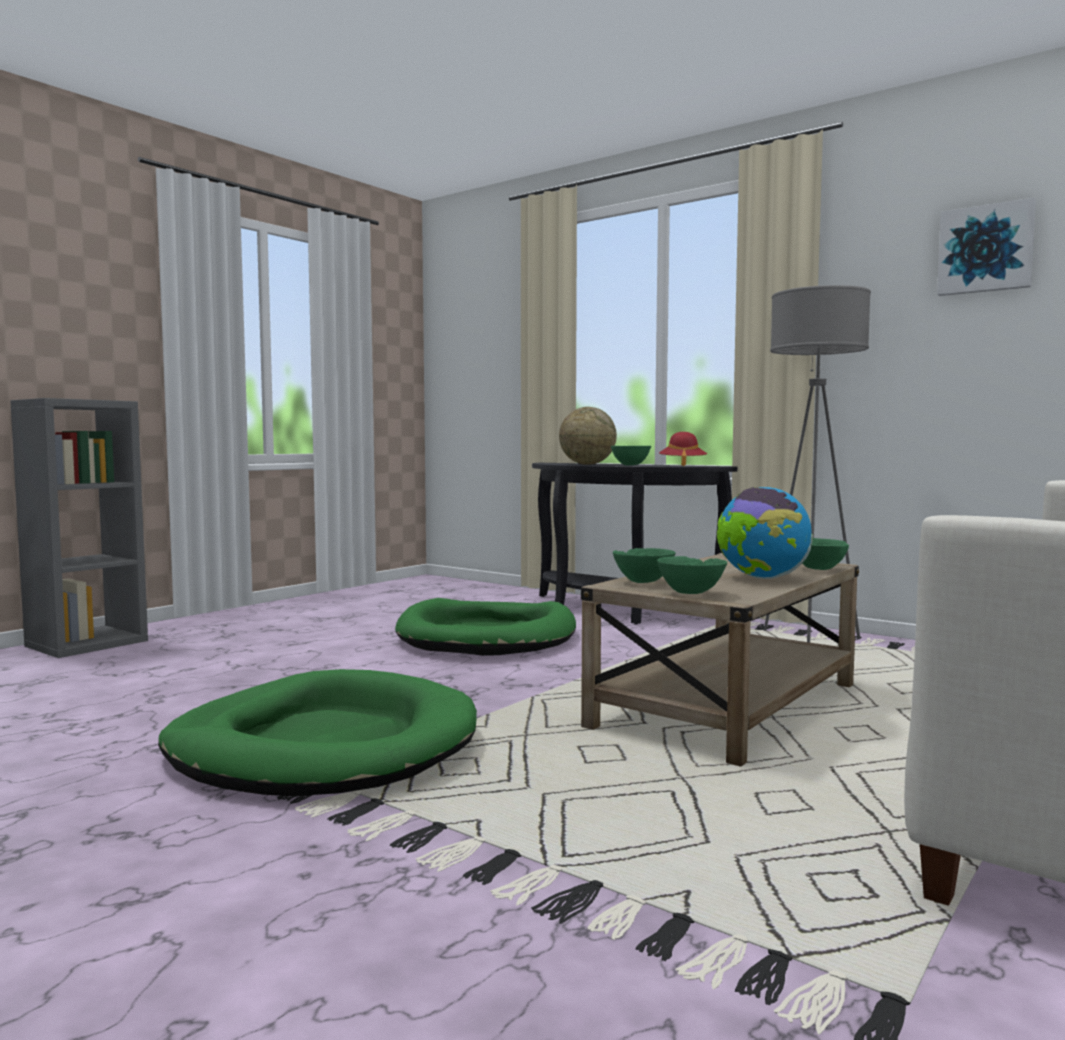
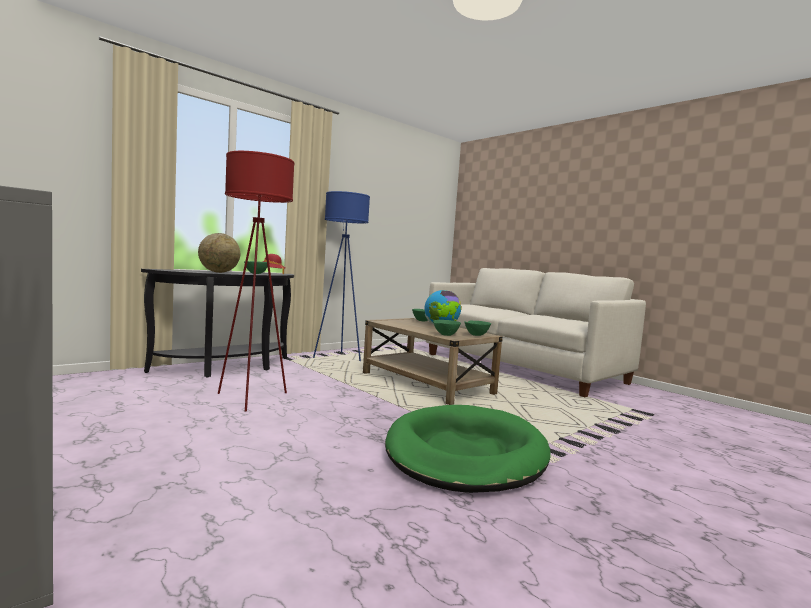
camera: 80 degrees left, 0 degrees up
(487, 636) = (251, 398): green dog bed -> red floor lamp
(809, 641) = (339, 357): grey floor lamp -> blue floor lamp
(986, 249) = (375, 188): picture -> none

